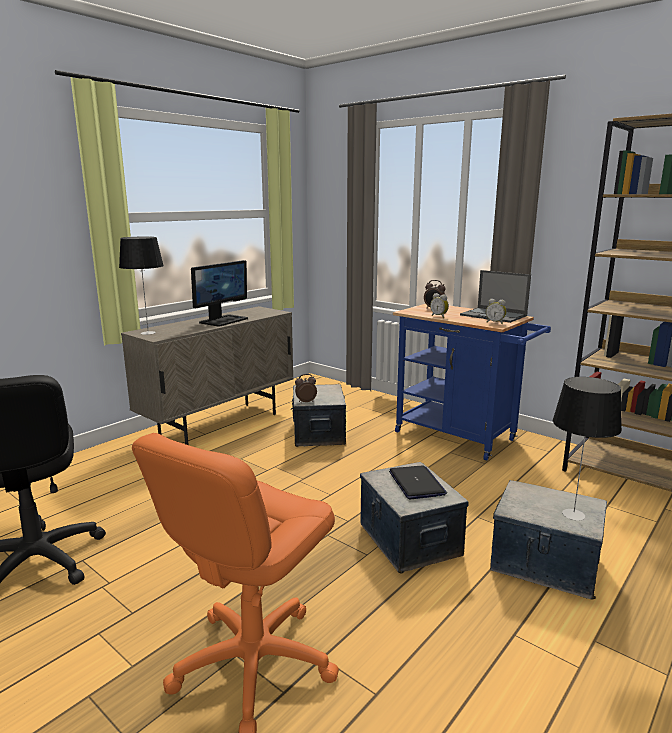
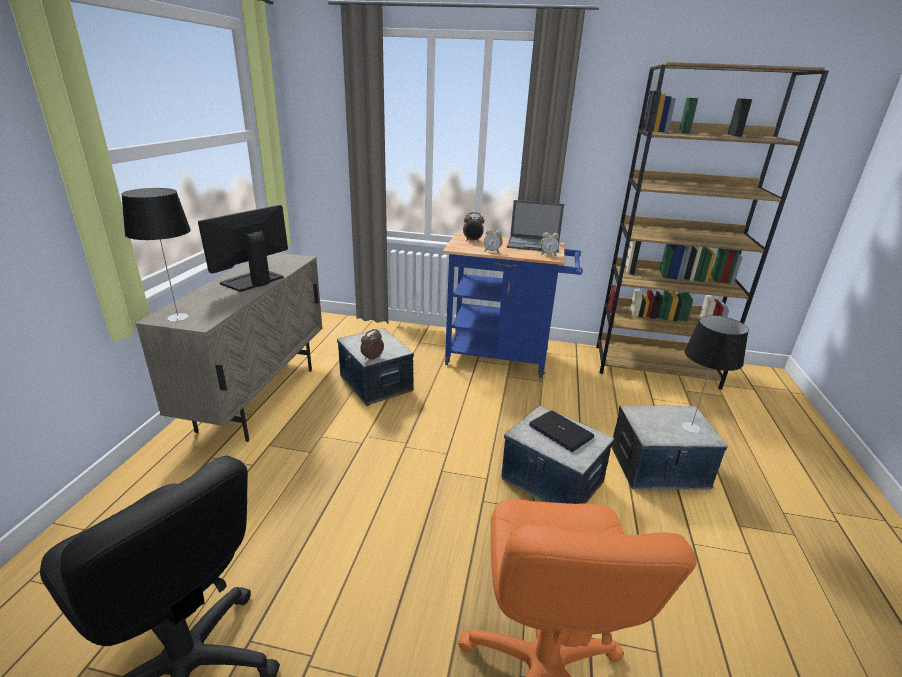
camera: 30 degrees left, 10 degrees up
(223, 320) = (252, 281): monitor -> monitor turned 150 degrees counterclockwise

